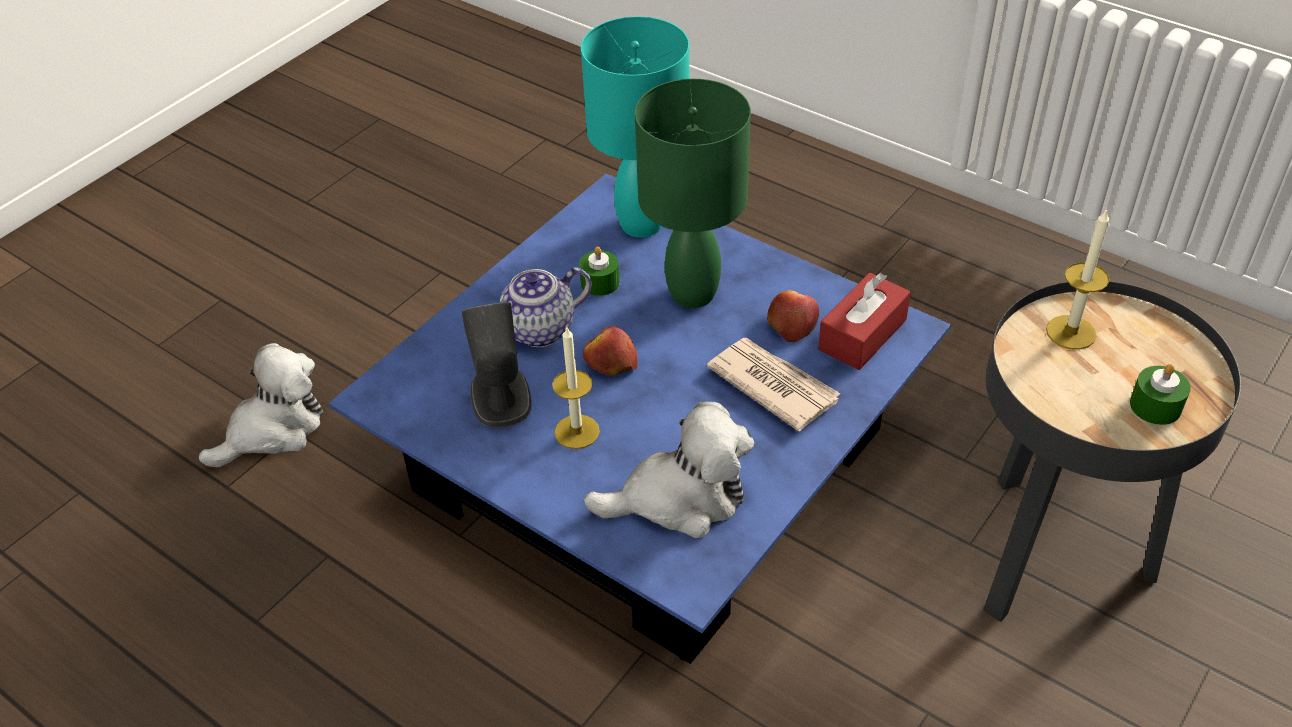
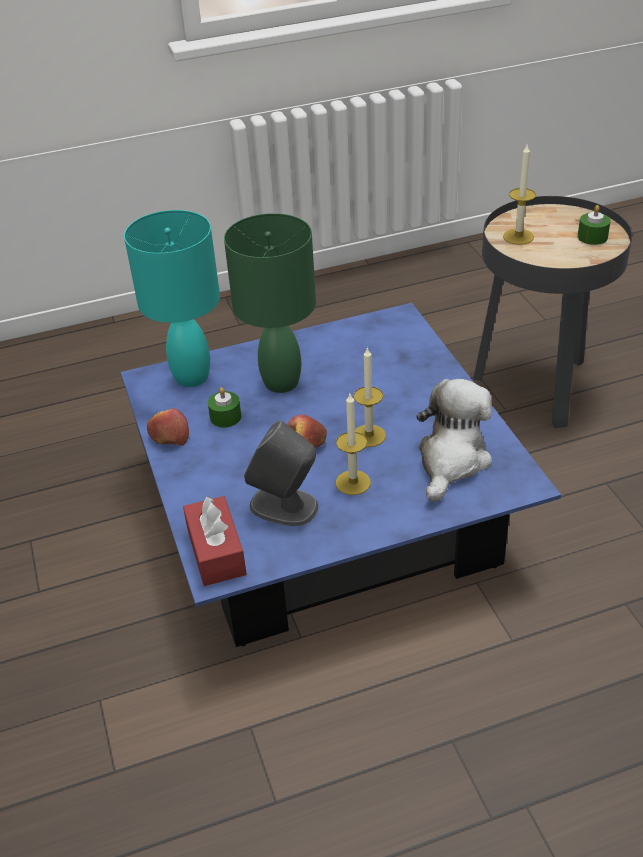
camera: 55 degrees left, 5 degrees down
(273, 430) = (84, 713): plush toy -> none
(538, 331) = (240, 464): teapot -> none
(664, 407) = (369, 435): none -> candle
(772, 385) = (394, 384): newspaper -> none
(792, 323) = (351, 355): apple -> apple (169, 436)
(862, 334) = (388, 335): red tissue box -> red tissue box (216, 552)

